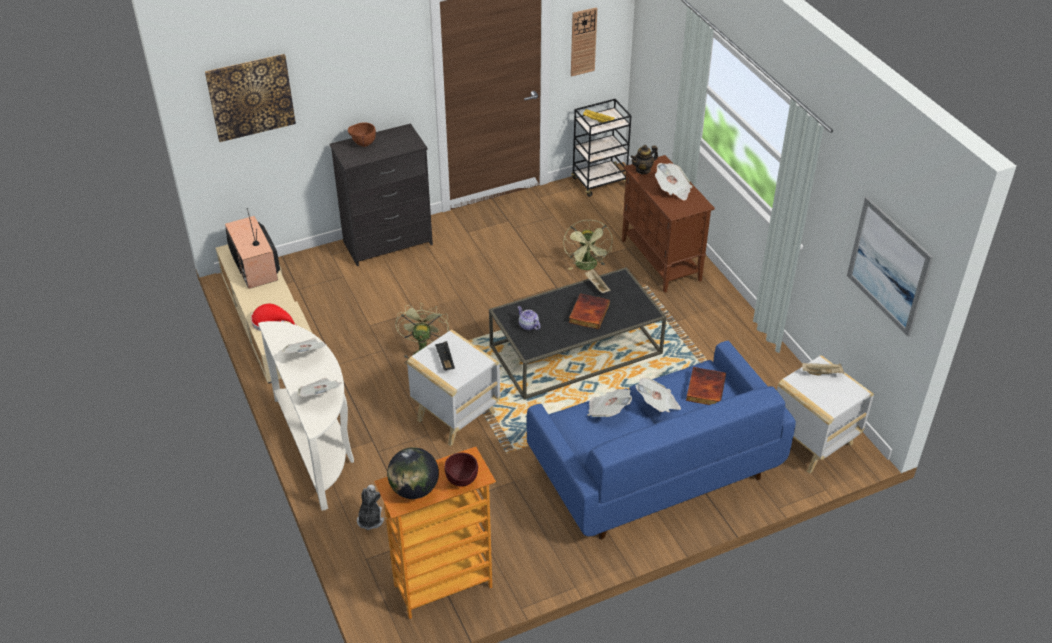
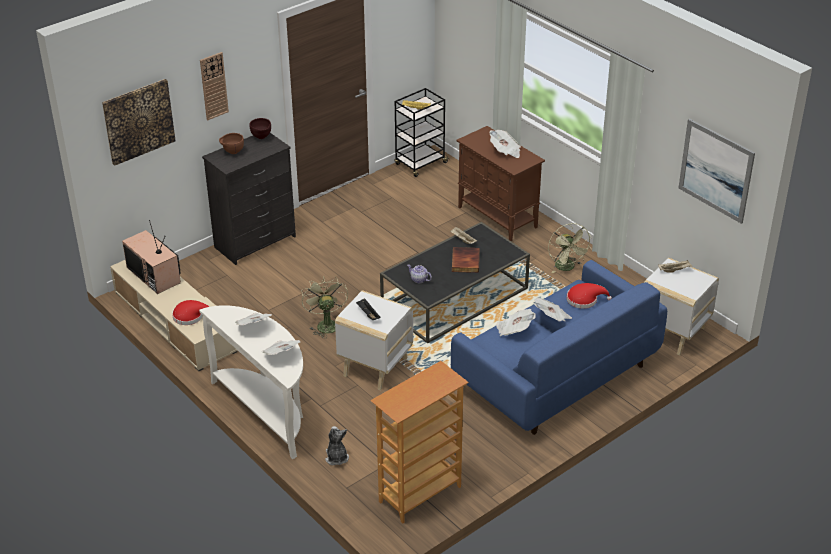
camera: 15 degrees left, 5 degrees down
(414, 489) = (406, 400): globe -> none
(462, 482) = (442, 388): brown bowl -> brown bowl (261, 137)
(583, 41) = (397, 40): wall clock -> wall clock (213, 86)
(587, 267) = (438, 232): green fan -> green fan (567, 268)
(643, 170) = (474, 140): teapot -> none
(704, 388) = (584, 300): book -> red hat

